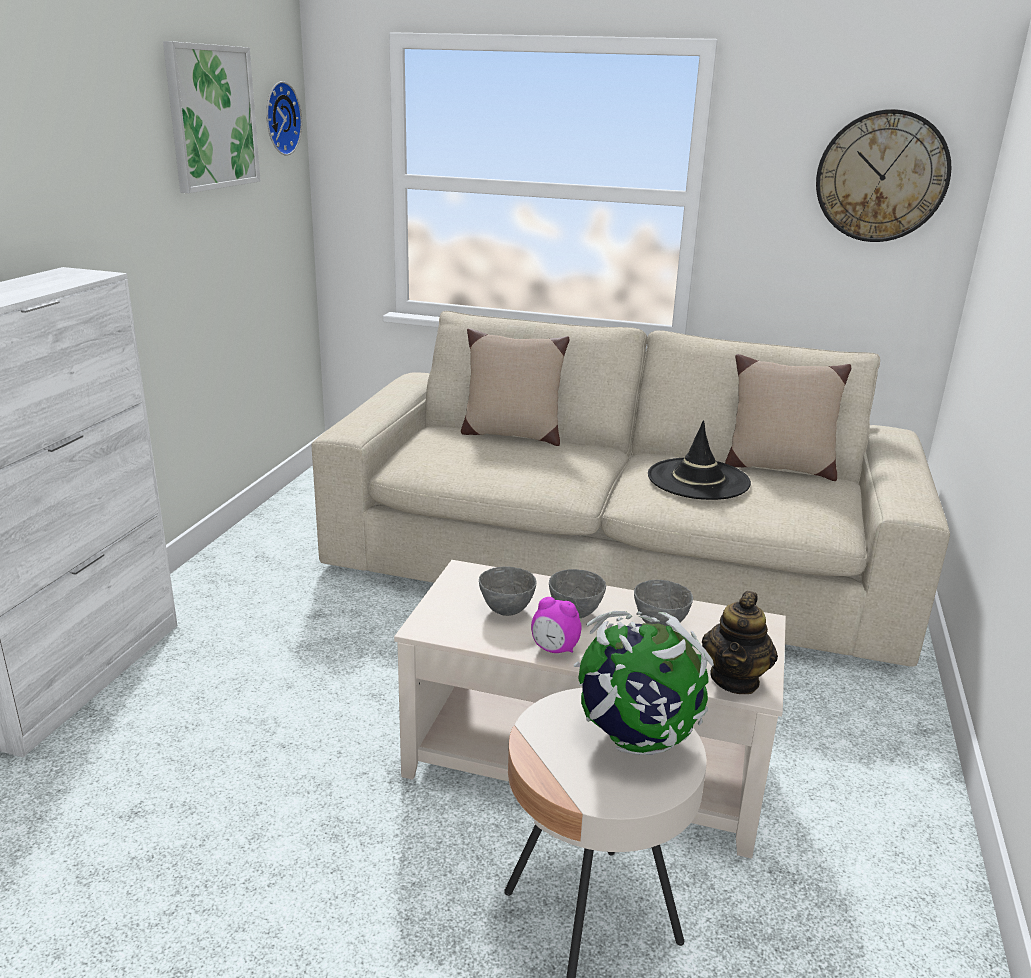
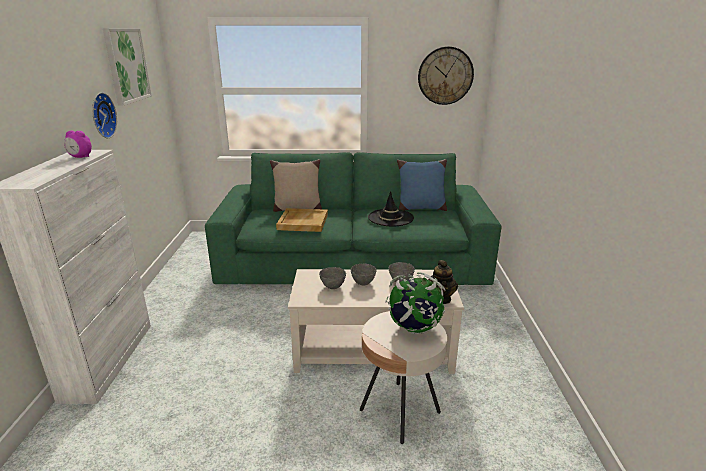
camera: 15 degrees left, 0 degrees up
(279, 118) = (154, 63): wall clock -> wall clock (101, 115)
(508, 463) = (302, 222): none -> beige tray
(554, 649) = (361, 299): alarm clock -> alarm clock (80, 157)
(615, 564) = (353, 262): beige sofa -> green sofa
(777, 467) = (420, 208): beige pillow -> blue pillow

